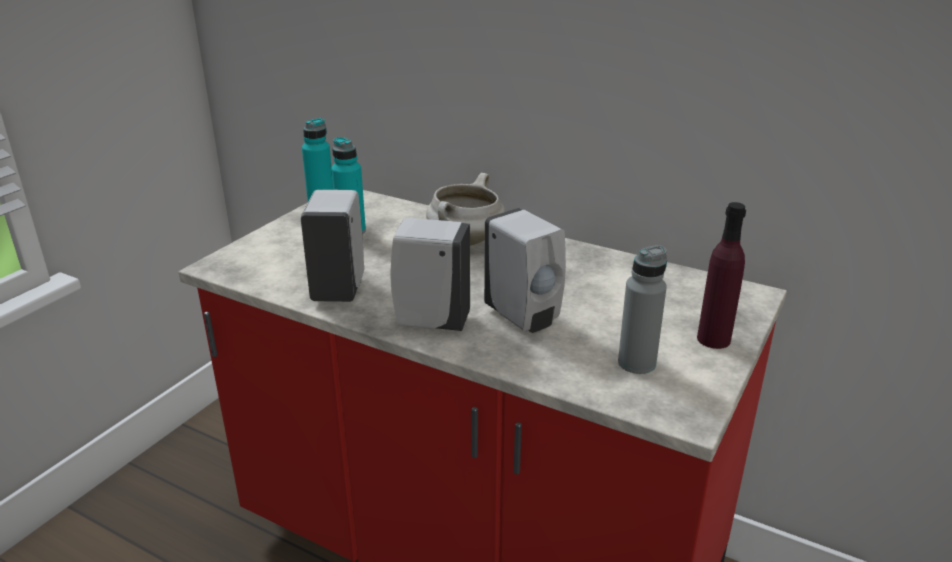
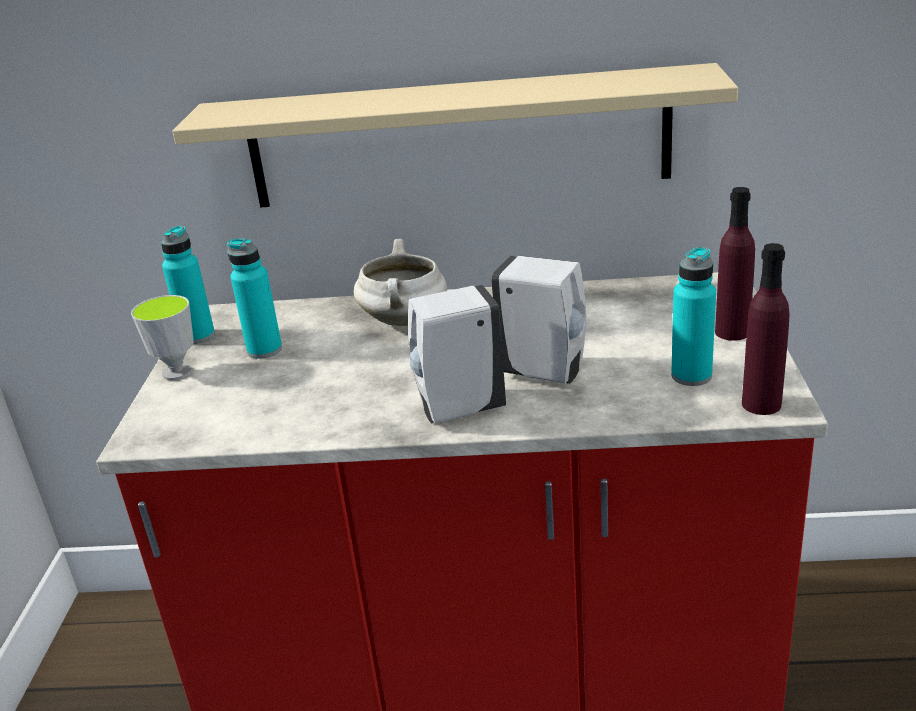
camera: 25 degrees left, 0 degrees up
(283, 228) = (177, 372): none -> cup
(339, 288) = (320, 412): white soap dispenser -> none
(552, 101) = (458, 139): none -> beige shelf
(636, 363) = (691, 376): grey bottle -> turquoise bottle
(670, 409) = (761, 404): none -> purple bottle

